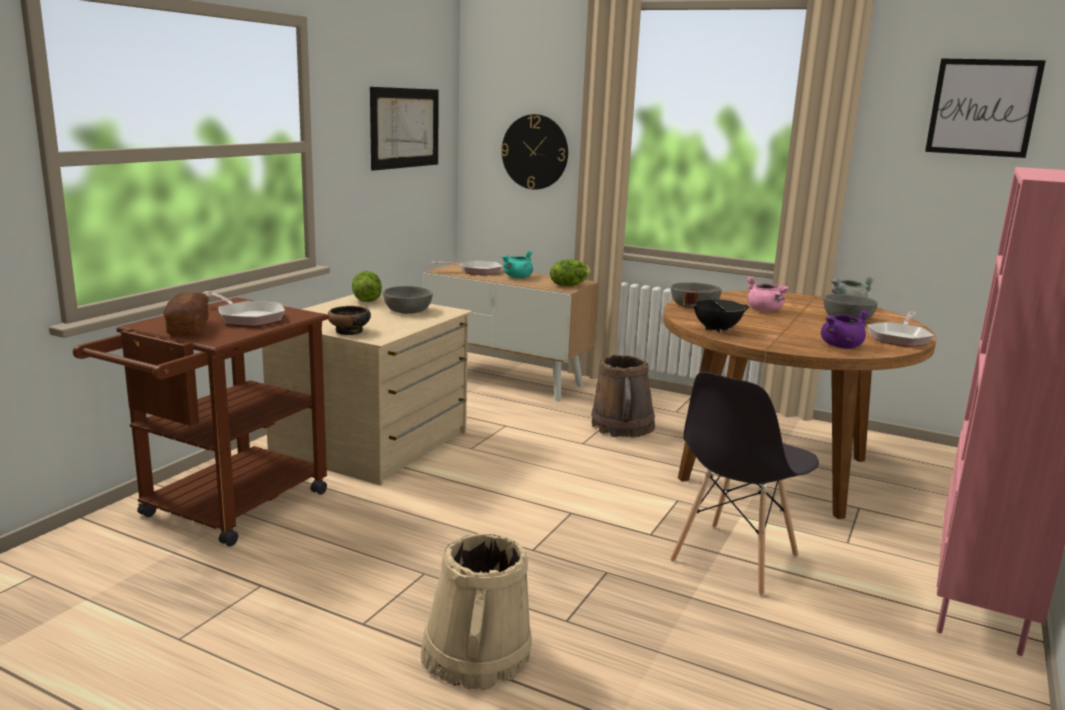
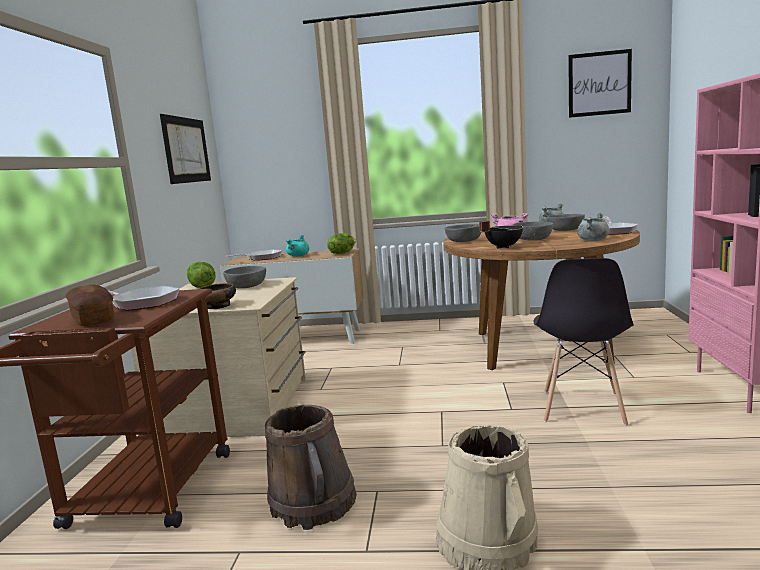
camera: 20 degrees left, 5 degrees down
(535, 152) = (286, 161): wall clock -> none
(622, 426) = (414, 347): brown bucket -> brown bucket (313, 503)
(776, 325) = (533, 239): none -> grey bowl
(841, 346) = (593, 240): purple cooking pot -> grey cooking pot

